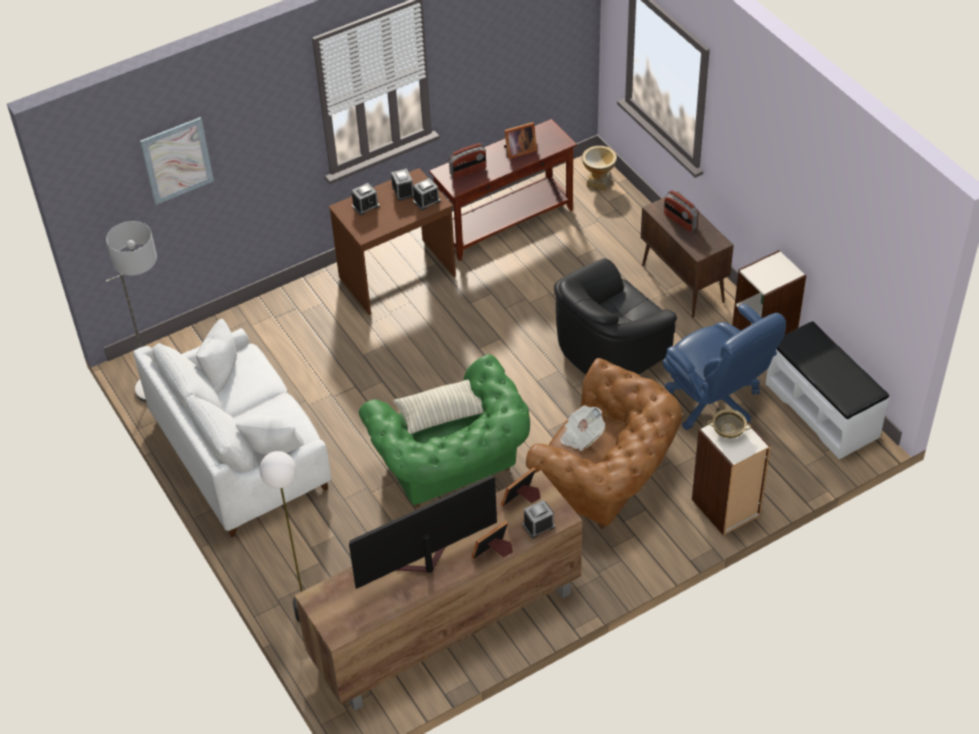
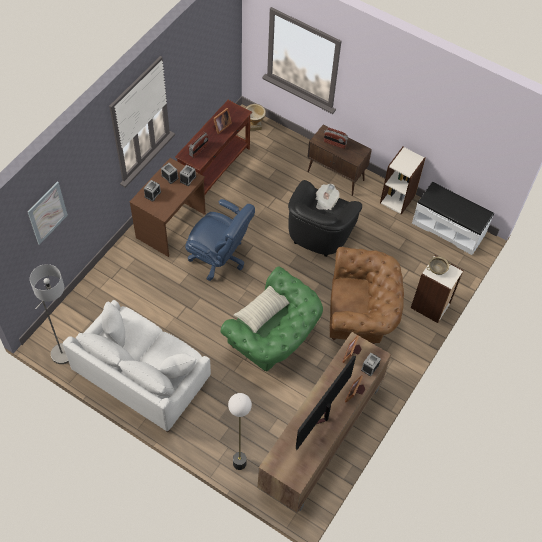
camera: 30 degrees left, 10 degrees up
(581, 436) = (348, 296): newspaper -> newspaper (325, 201)
(715, 405) = (393, 246): blue office chair -> blue office chair (220, 259)

